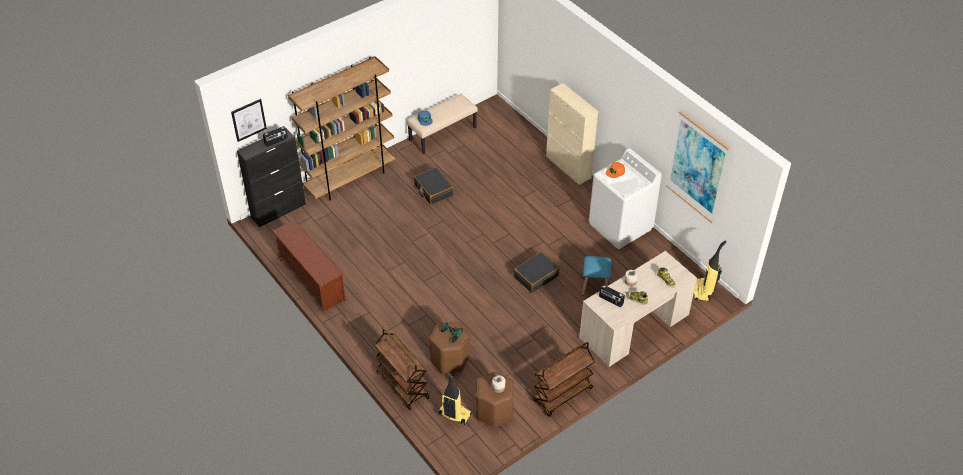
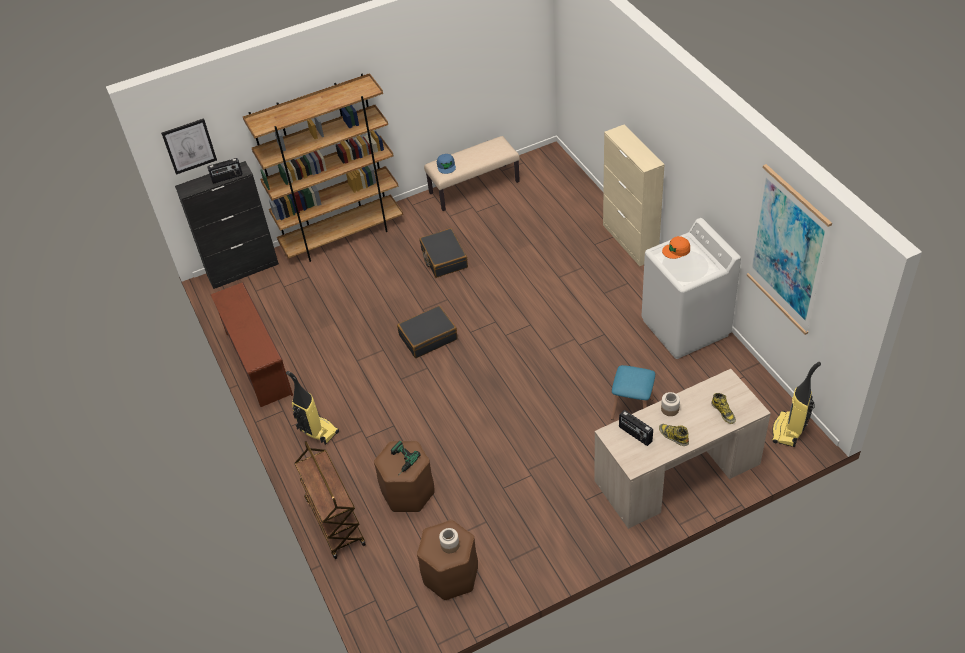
camera: 15 degrees right, 0 degrees up
(454, 414) = (394, 573): vacuum cleaner -> vacuum cleaner (317, 431)
(536, 276) = (553, 386): black suitcase -> black suitcase (428, 337)
(562, 395) = (552, 563): brown cart -> none

